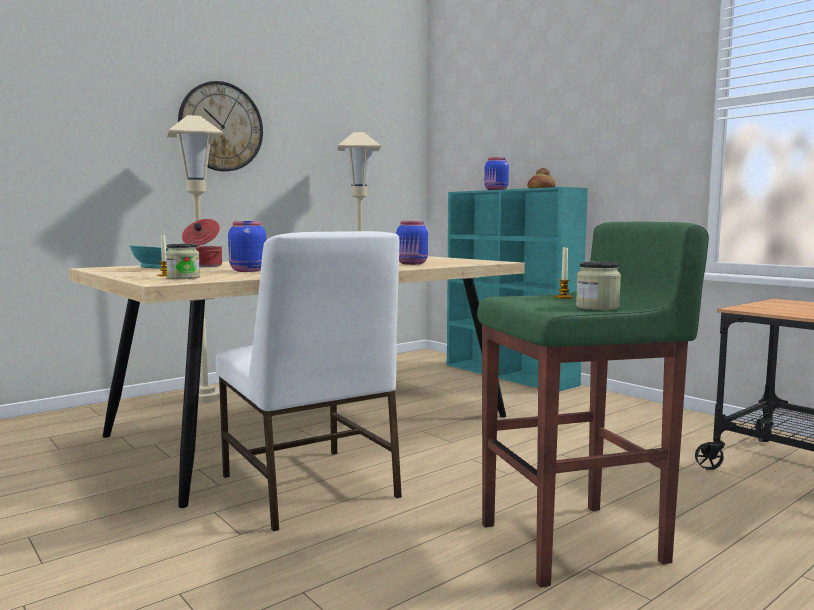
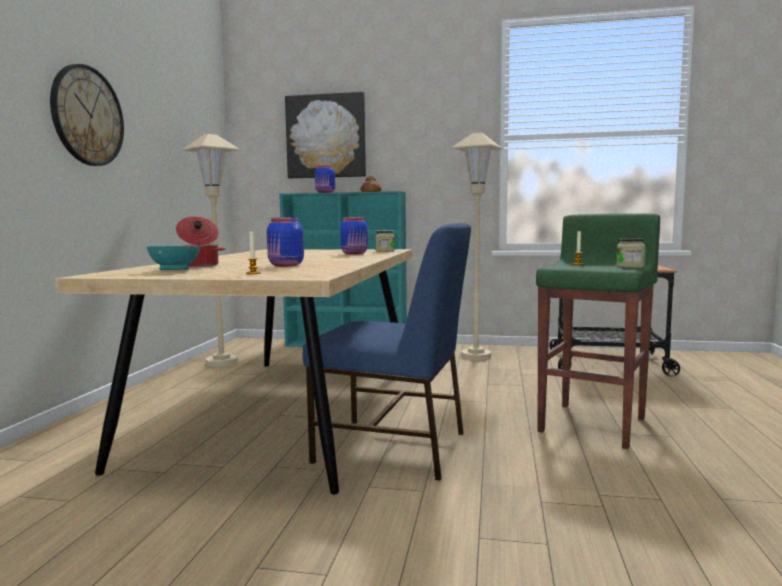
camera: 40 degrees left, 0 degrees up
(183, 277) = (290, 273): jar -> jar (385, 251)
(205, 397) = (121, 415): beige floor lamp -> beige floor lamp (476, 356)
(308, 488) = (394, 448): white chair -> blue chair
(510, 122) = (326, 136): none -> picture

